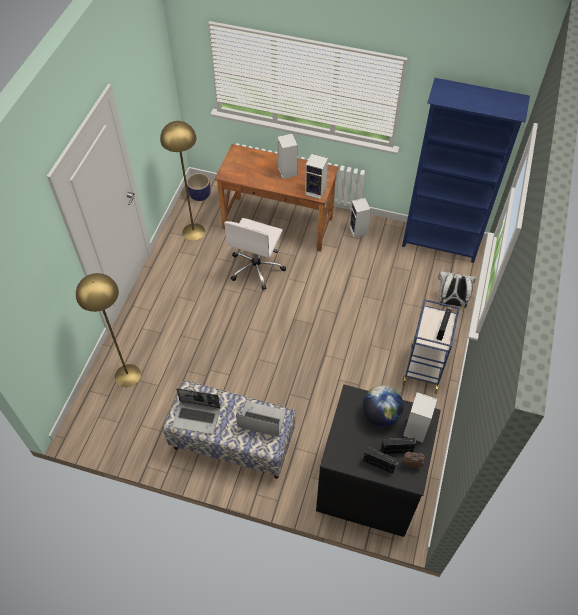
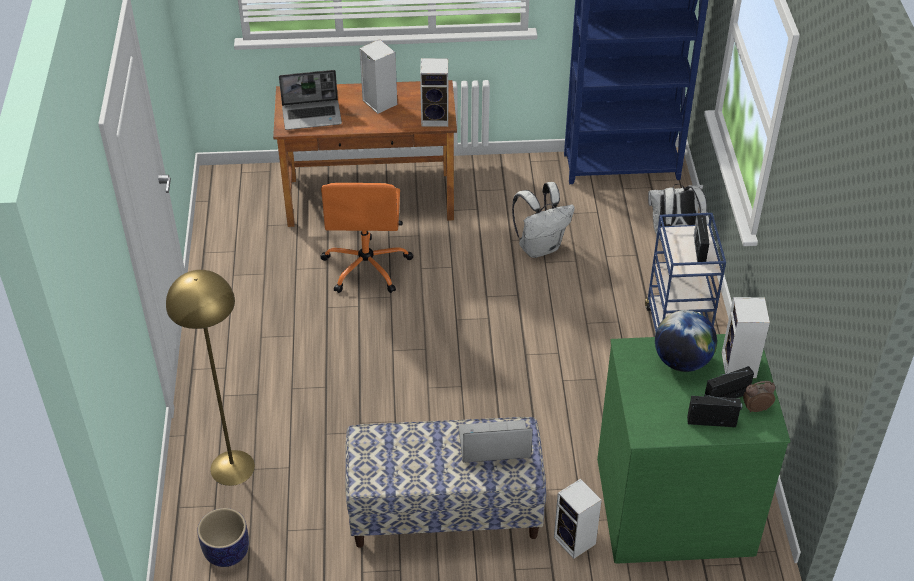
camera: 20 degrees left, 10 degrees down
(193, 232) = (243, 242): yellow floor lamp -> none
(197, 417) = (394, 468): laptop -> laptop (312, 115)
(200, 195) = (229, 190): planter -> planter (227, 551)
(256, 268) = (367, 266): white office chair -> orange office chair
(358, 231) = (496, 179): speaker -> speaker (576, 541)
(365, 284) = (540, 246): none -> white backpack
(369, 484) = (674, 503): black dresser -> green dresser

